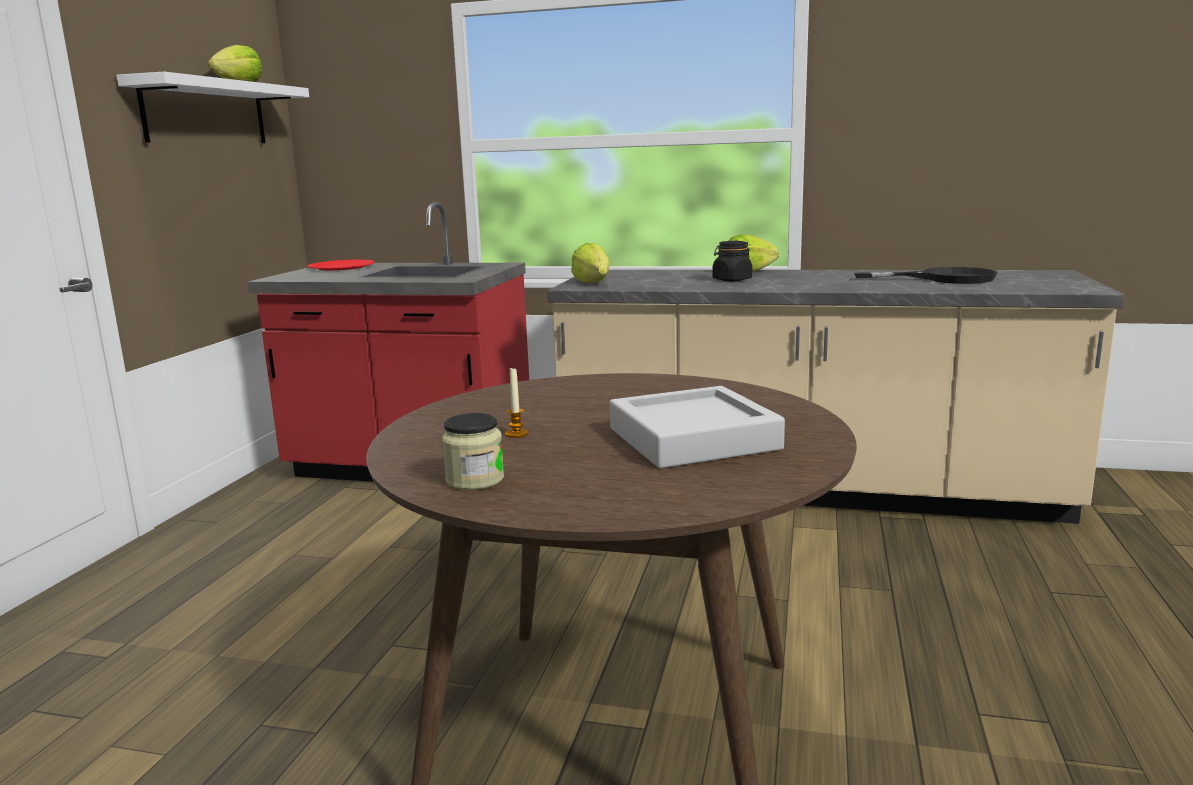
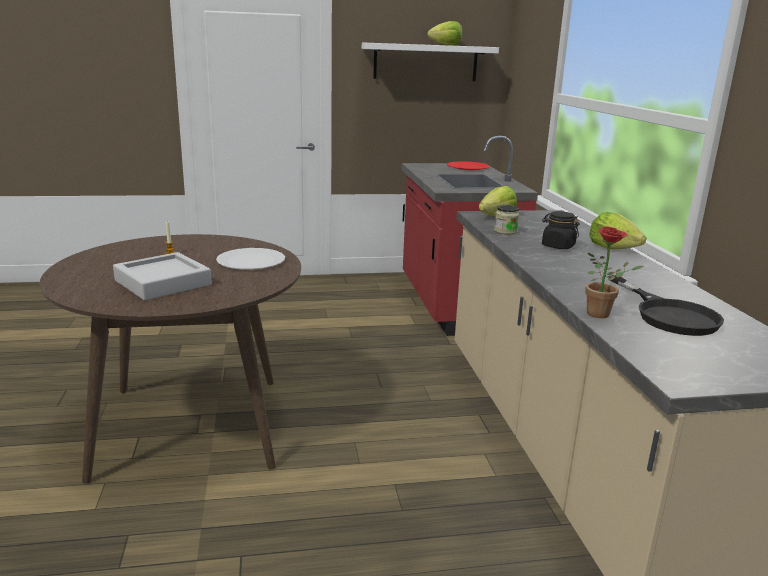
camera: 65 degrees right, 5 degrees up
(475, 480) = (104, 255): jar -> jar (505, 231)
(614, 392) = (251, 261): none -> white plate
(947, 288) = (603, 315): none -> potted plant

